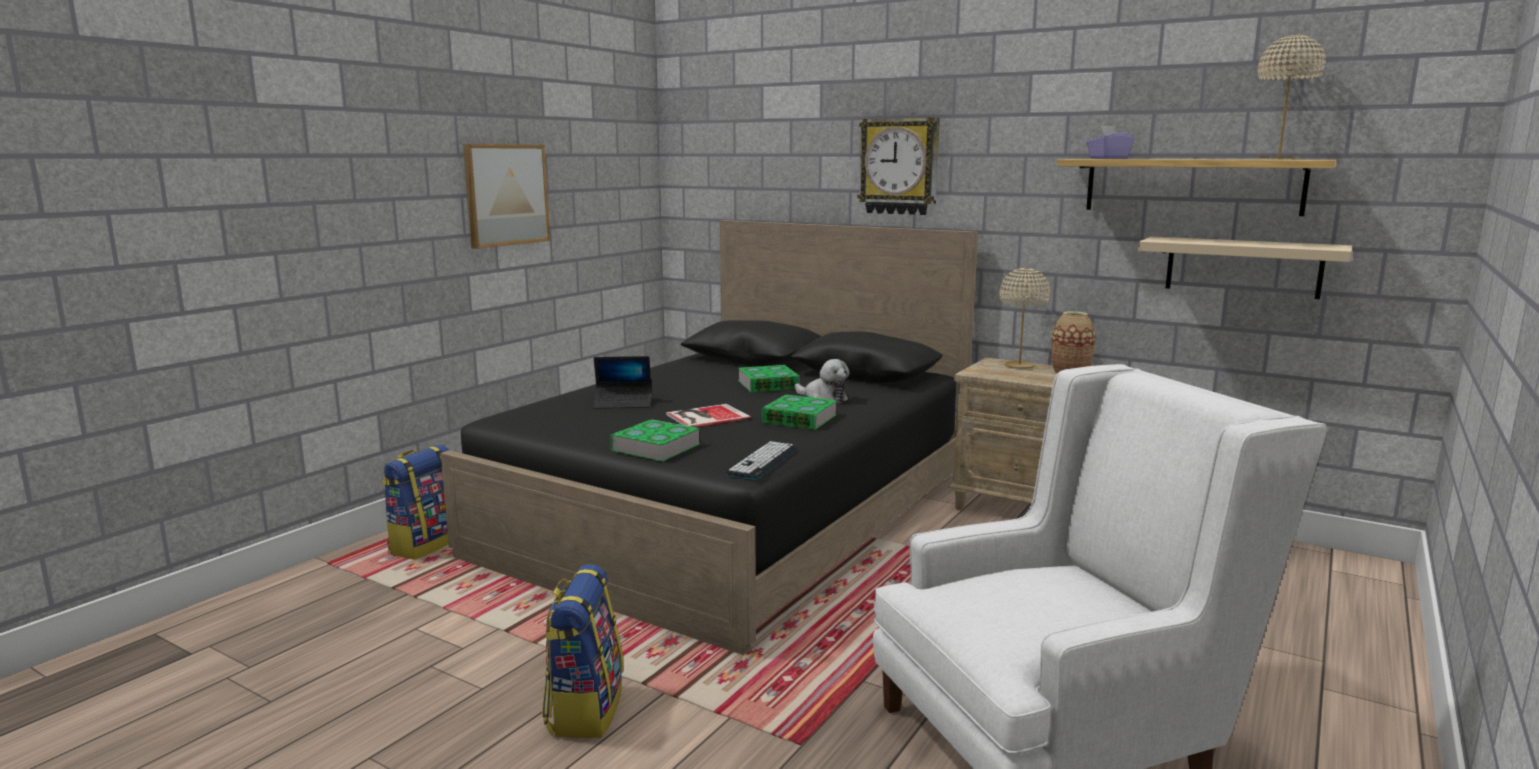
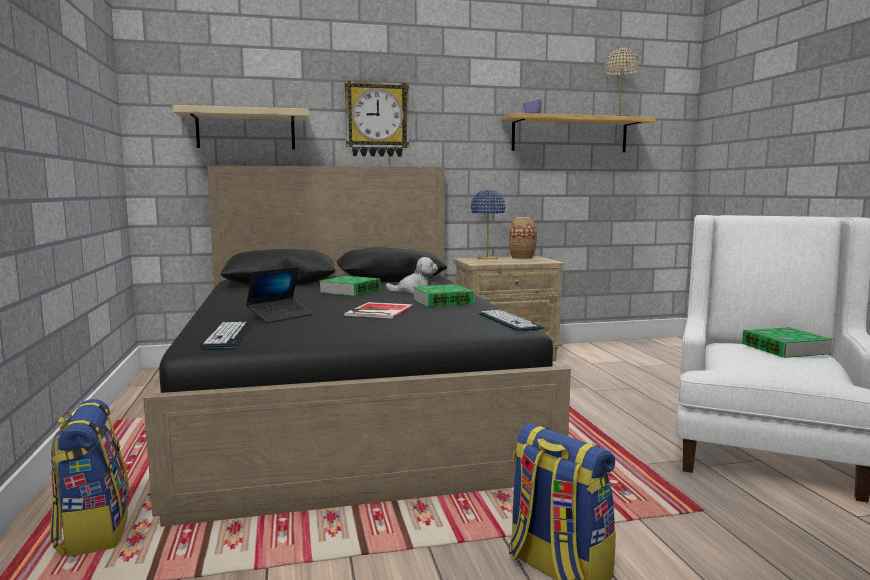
camera: 45 degrees left, 5 degrees down
(506, 194) = (50, 112): picture -> none
(535, 415) = (227, 336): none -> keyboard
(655, 447) = (413, 331): book -> book (785, 349)
(1019, 366) = (487, 258): beige table lamp -> blue table lamp
(1243, 267) = (598, 183): beige shelf -> beige shelf (246, 130)

